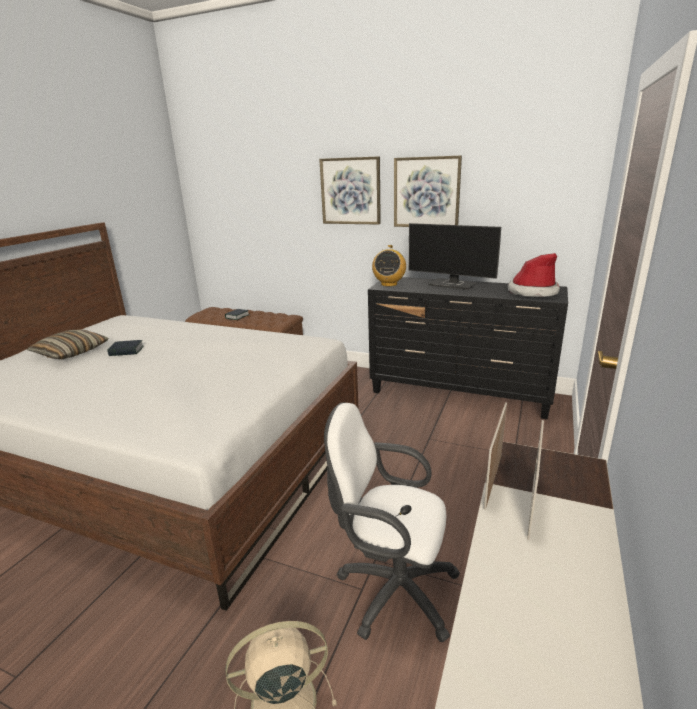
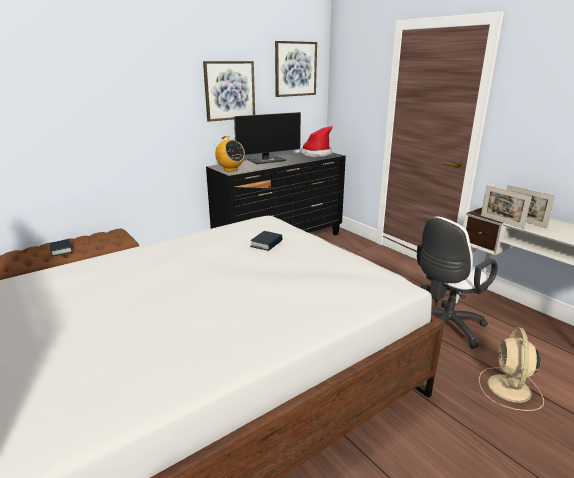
camera: 60 degrees left, 0 degrees up
(71, 352) = (72, 330): pillow -> none
(126, 351) = (141, 294): book -> book (266, 244)
(350, 191) = (164, 92): picture -> picture (295, 69)

